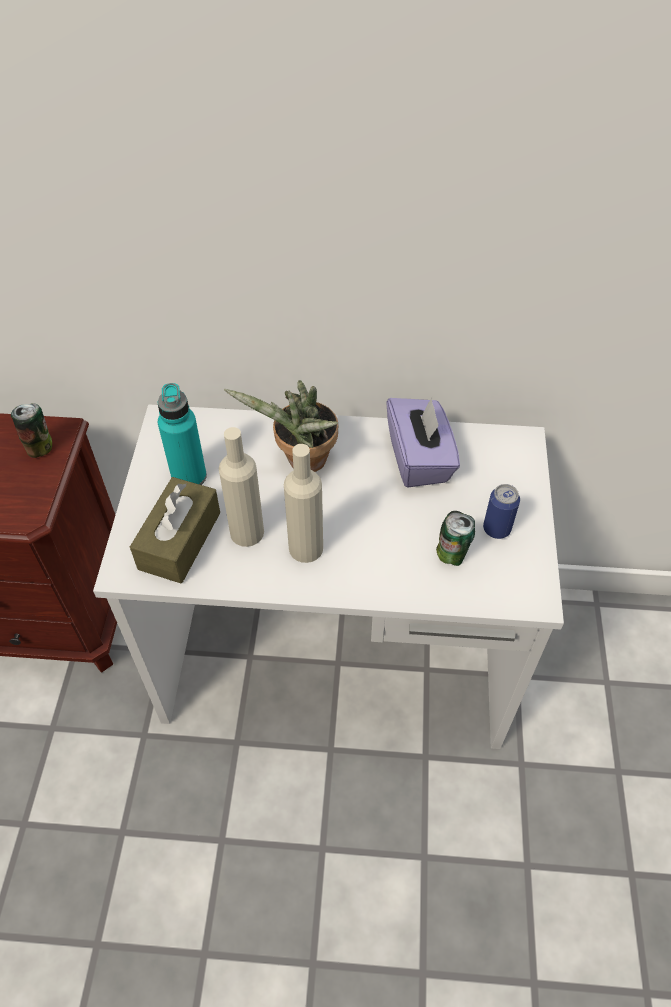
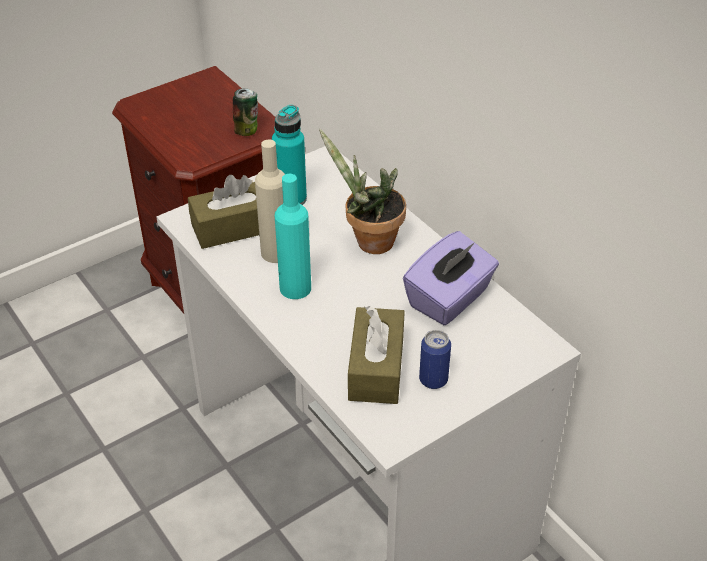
camera: 50 degrees right, 10 degrees down
(306, 548) = (295, 288): beige bottle -> turquoise bottle
(451, 556) = (376, 368): can -> brown tissue box

